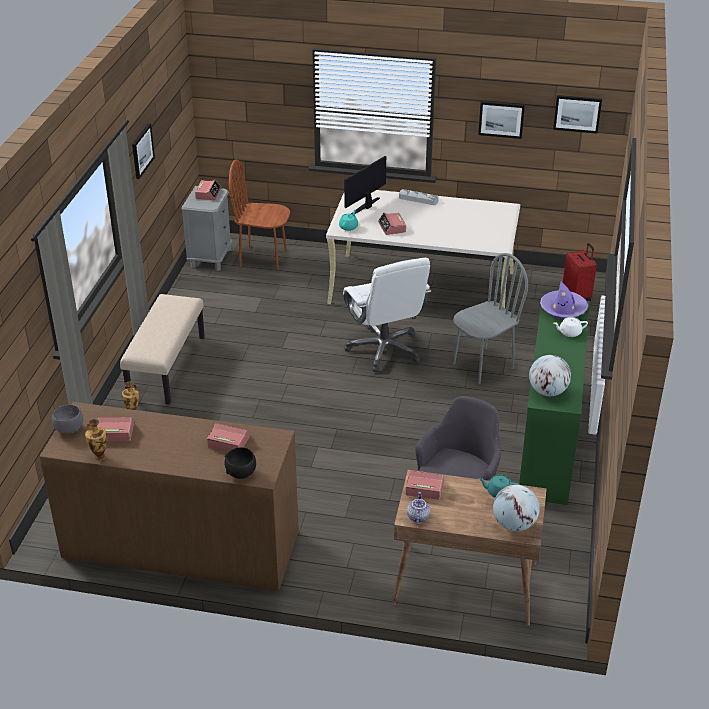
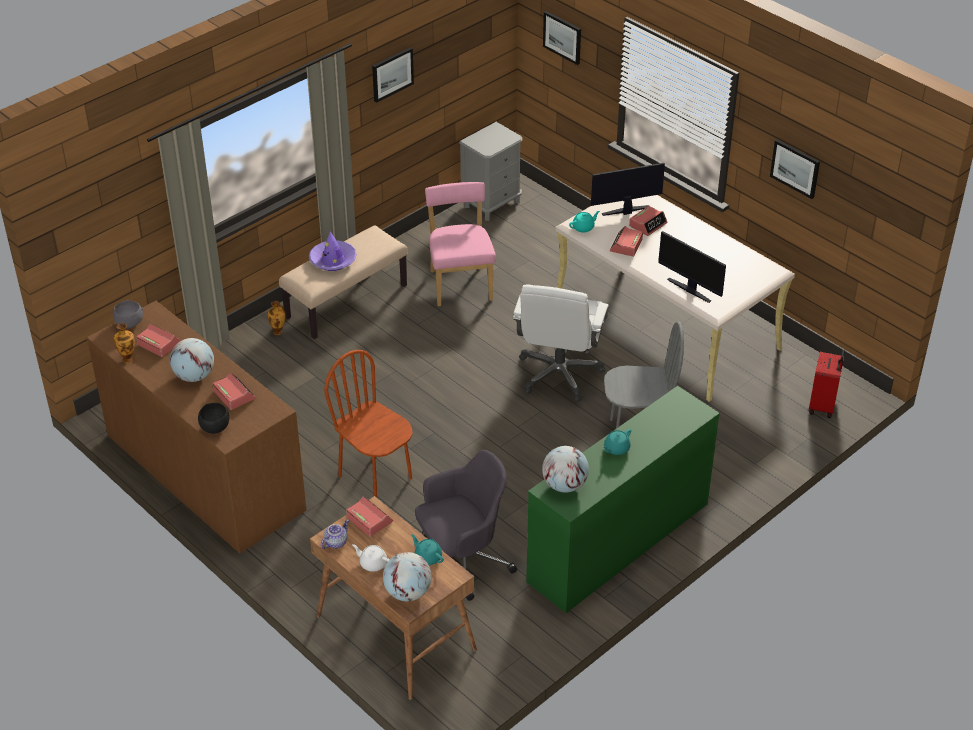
camera: 35 degrees right, 5 degrees up
(176, 443) = (194, 376): none -> globe
(208, 193) = (499, 135): alarm clock -> alarm clock (648, 224)
(244, 319) = (460, 283): none -> pink chair
(263, 258) = (541, 225): brown chair -> brown chair (376, 477)
(418, 199) = (688, 224): grey tray -> none
(467, 238) = (690, 289): none -> monitor
(552, 352) = (616, 448): none -> turquoise teapot
(563, 309) = (681, 409): purple hat -> purple hat (333, 260)
(569, 332) = (658, 436): white teapot -> white teapot (373, 563)
(577, 113) = (872, 194): picture -> picture (562, 37)

